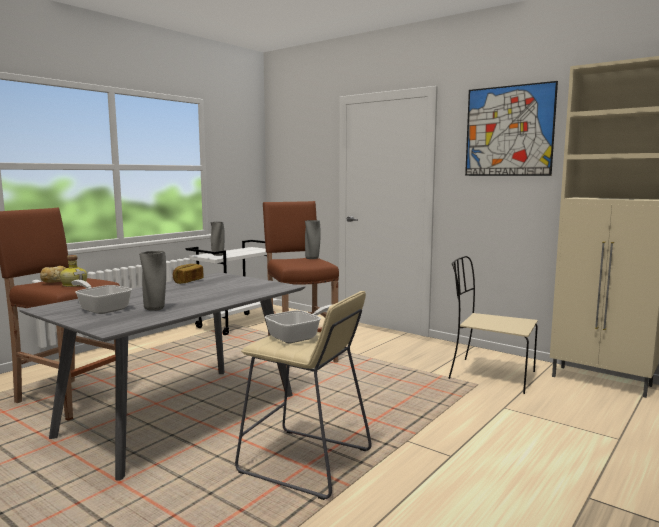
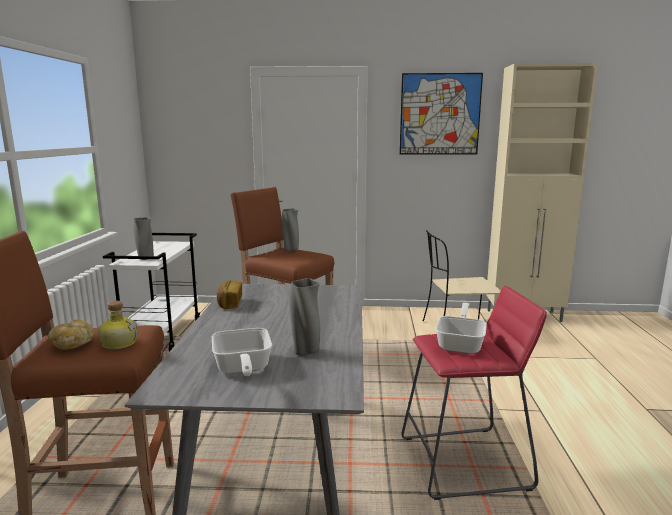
camera: 35 degrees left, 5 degrees up
(102, 309) = (242, 369): frying pan -> frying pan turned 105 degrees counterclockwise
(305, 462) = (464, 462): beige stool -> red stool

